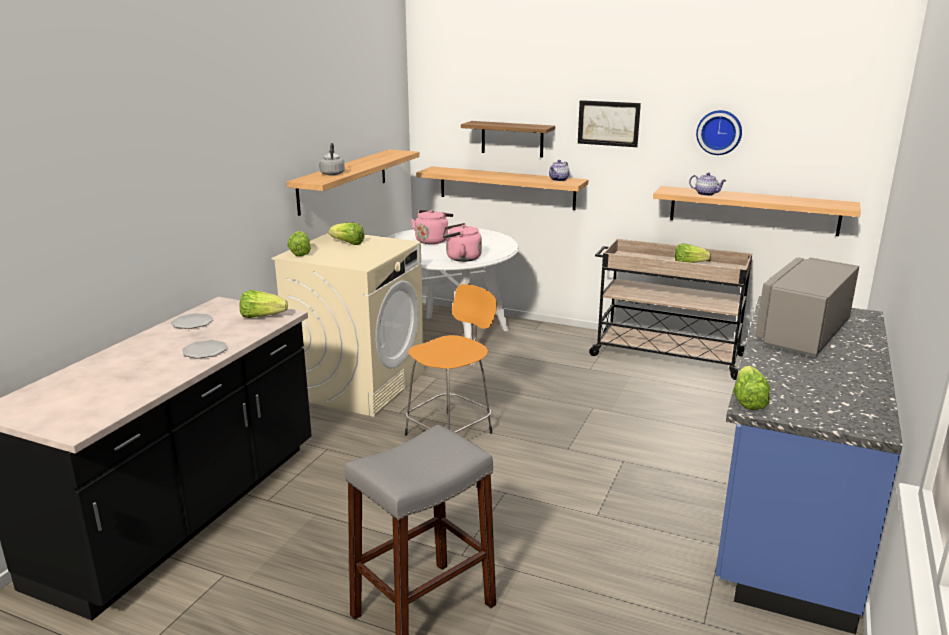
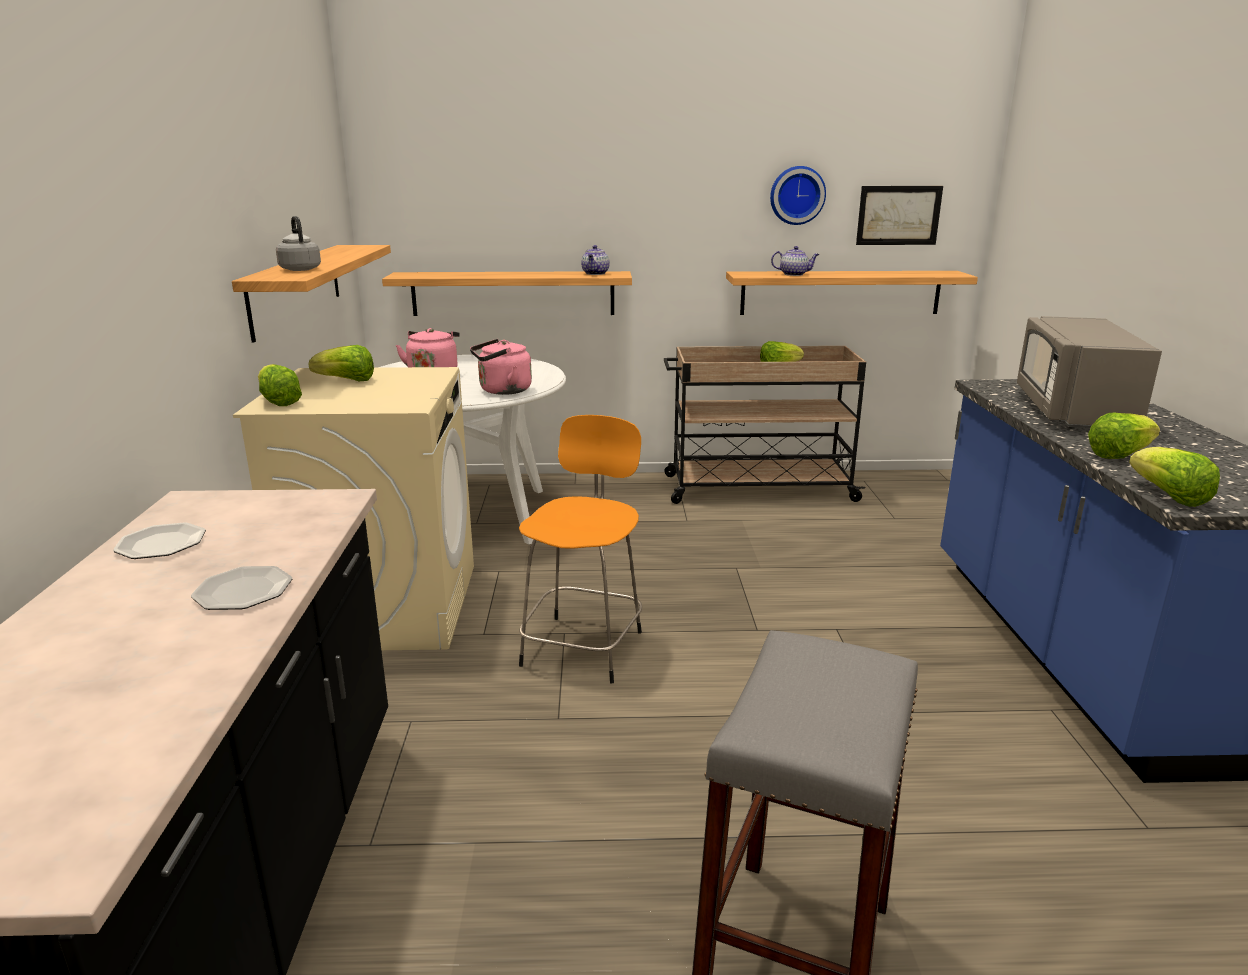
camera: 25 degrees left, 0 degrees up
(262, 316) = (299, 510): lettuce -> lettuce (1119, 455)
(512, 139) = (517, 222): shelf -> none
(608, 123) = (653, 192): picture -> picture (898, 215)

